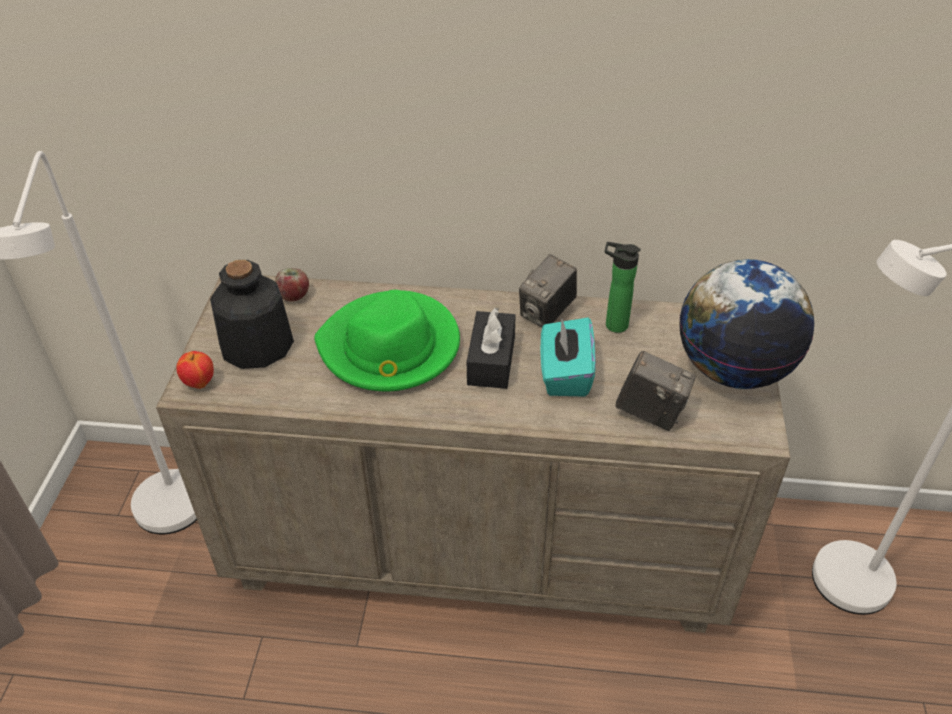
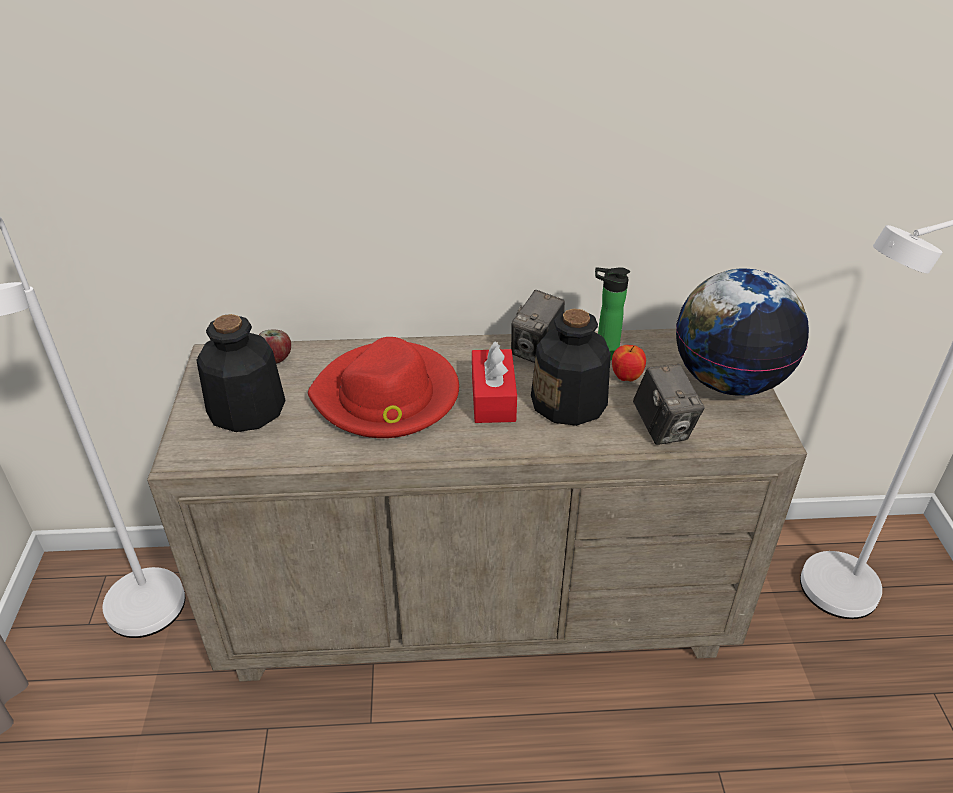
camera: 10 degrees left, 5 degrees down
(199, 383) = (191, 451): apple -> apple (626, 377)
(390, 347) = (387, 396): green hat -> red hat
(491, 361) = (493, 398): black tissue box -> red tissue box
(565, 374) = (569, 403): turquoise tissue box -> bottle
(651, 412) = (663, 428): camera -> camera turned 60 degrees clockwise

